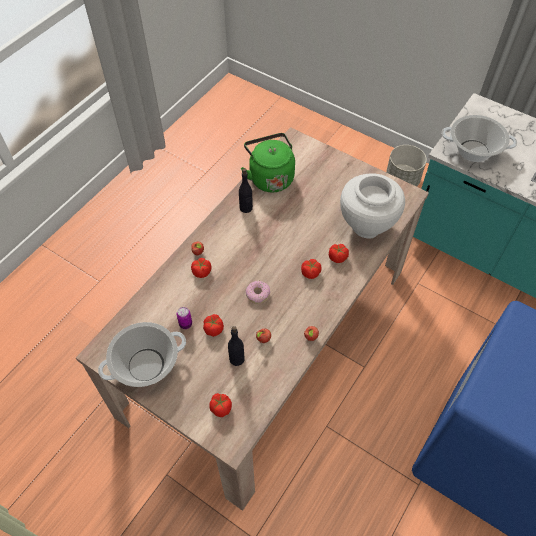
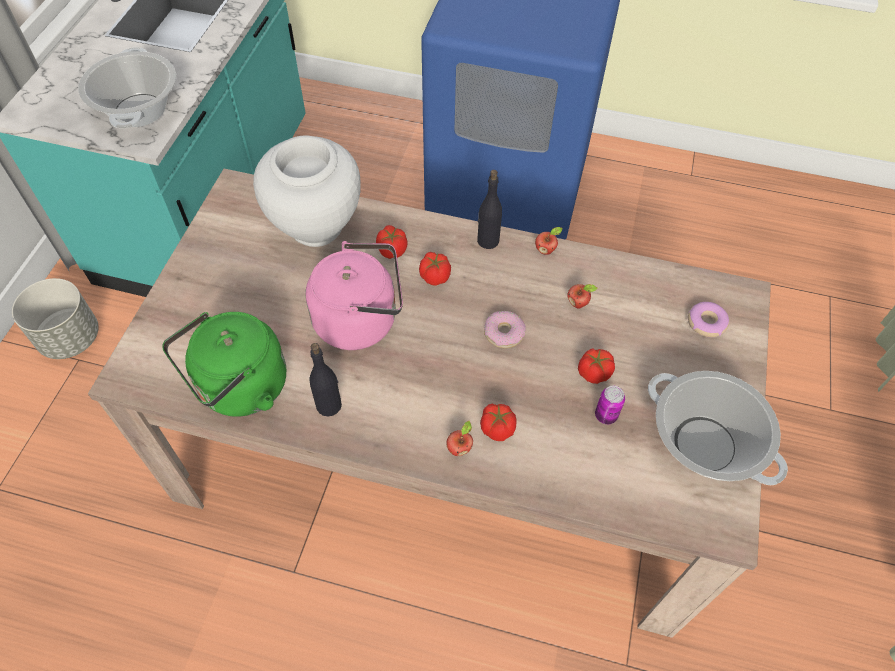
camera: 110 degrees left, 0 degrees up
(221, 408) = (706, 323): tomato -> donut
(237, 359) = (624, 327): black bottle -> black bottle (487, 241)
(292, 231) = (361, 320): none -> pink kettle

